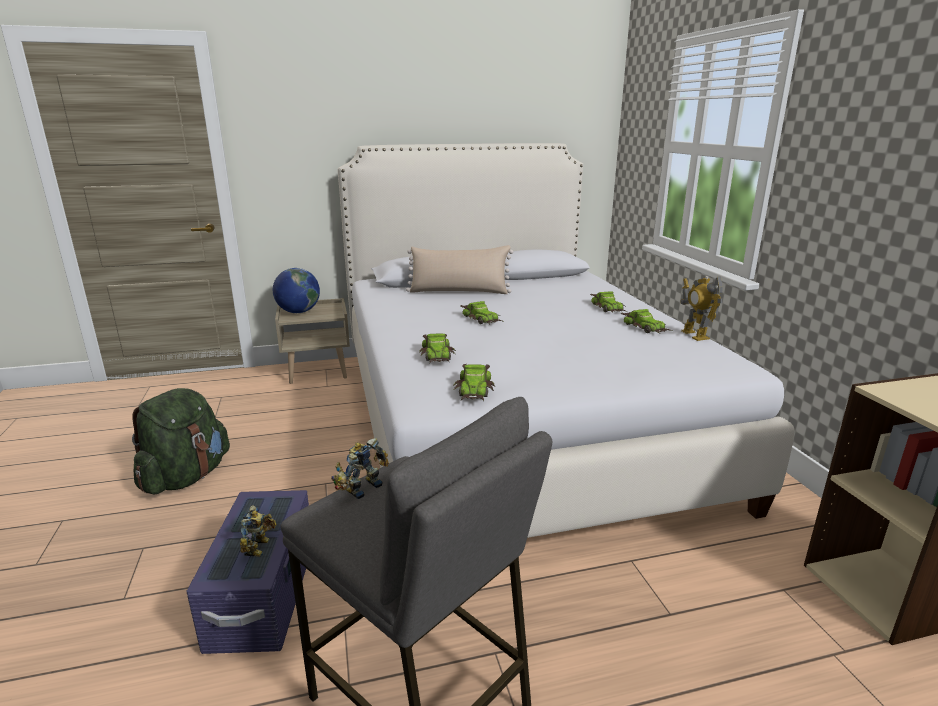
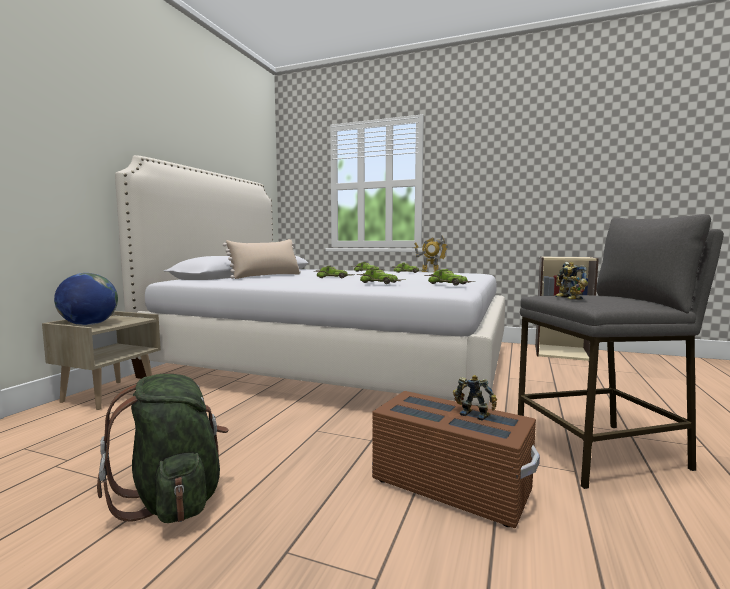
camera: 55 degrees left, 15 degrees down
(264, 595) = (450, 486): purple storage box -> brown storage box

